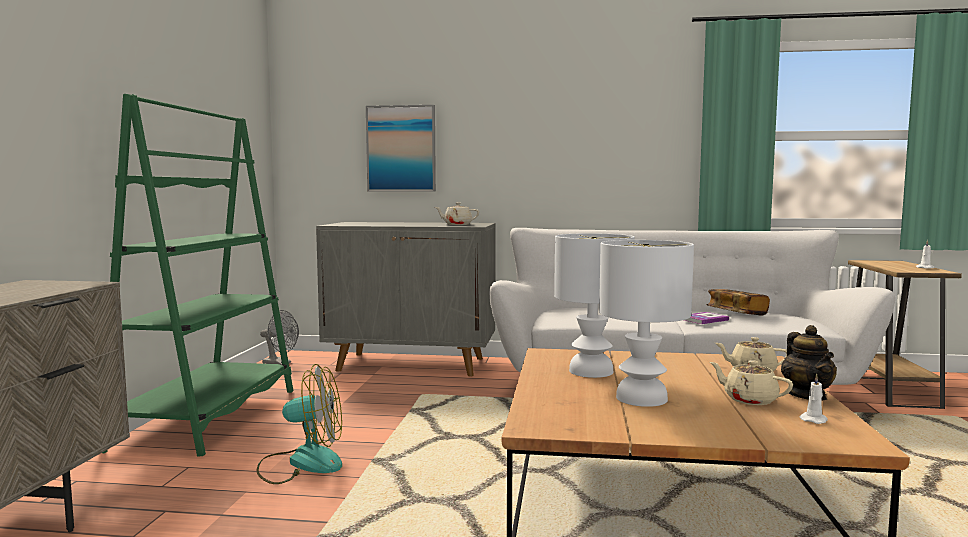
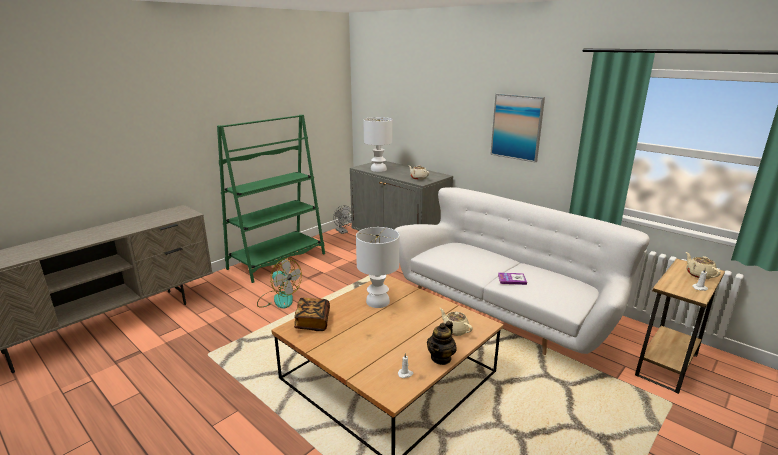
camera: 35 degrees right, 15 degrees up
(401, 148) = (408, 121): picture -> picture (517, 127)
(642, 399) = (362, 329): white table lamp -> white table lamp (378, 169)
(737, 314) = (547, 279): book -> book (312, 322)
(749, 399) = (406, 349): beige teapot -> beige teapot (699, 274)

